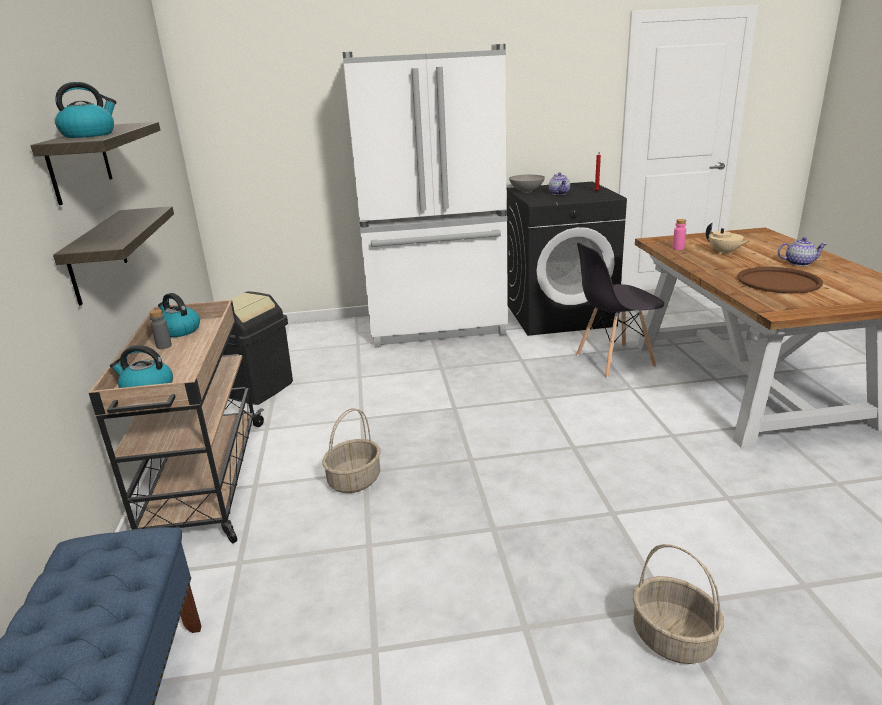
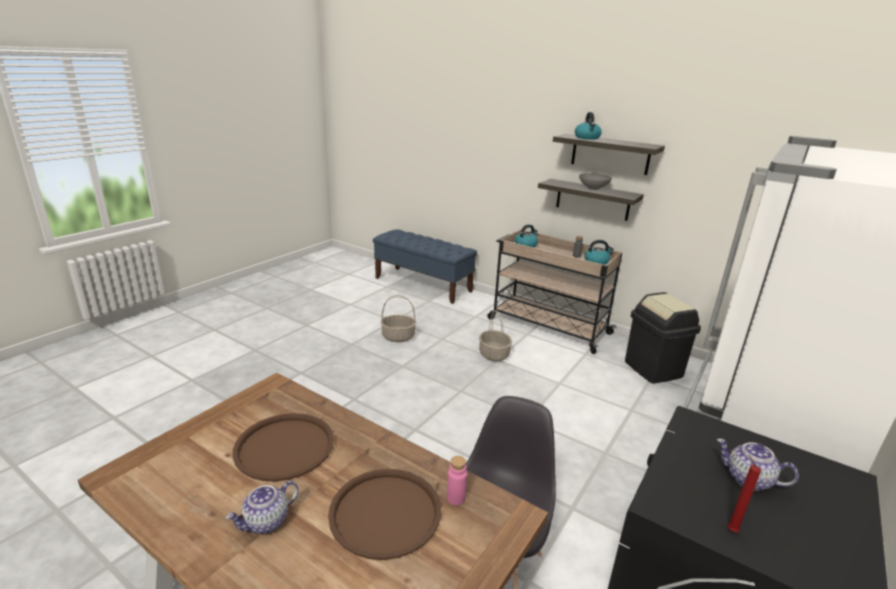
camera: 130 degrees right, 0 degrees up
(527, 191) = (810, 469): grey bowl -> grey bowl (593, 188)
(671, 638) = (294, 363): basket -> basket (398, 337)
(724, 253) = (385, 513): beige teapot -> brown tray

